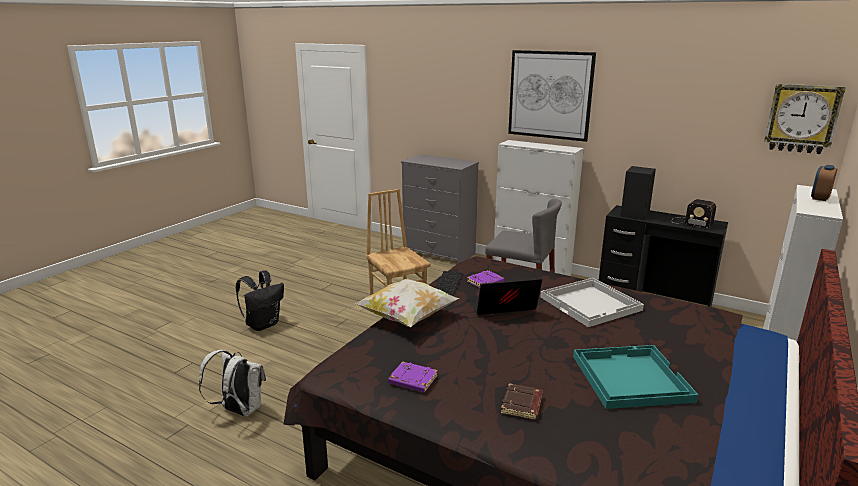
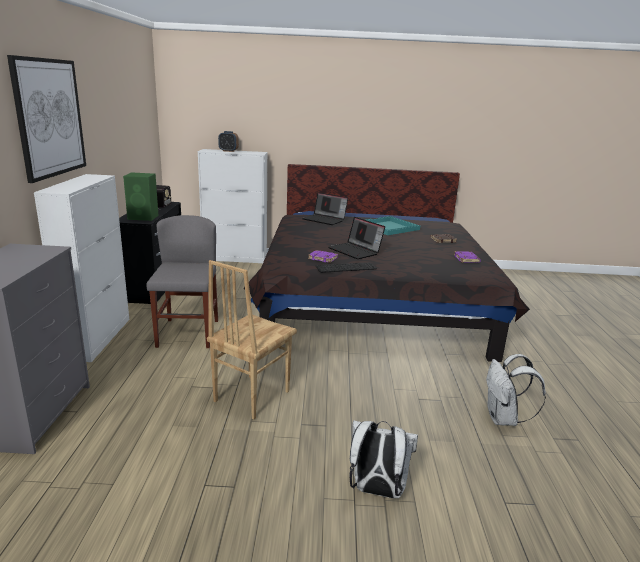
camera: 120 degrees left, 0 degrees up
(263, 324) = (376, 491): black backpack -> white backpack
(408, 318) = (409, 271): pillow -> none
(591, 303) = (318, 234): white tray -> none
(634, 215) = (144, 217): black speaker -> green speaker
(687, 330) = (325, 219): none -> laptop
(802, 118) = (149, 112): wall clock -> none

